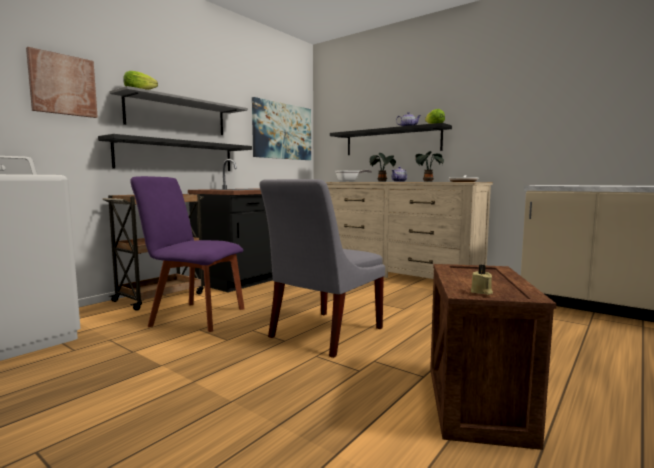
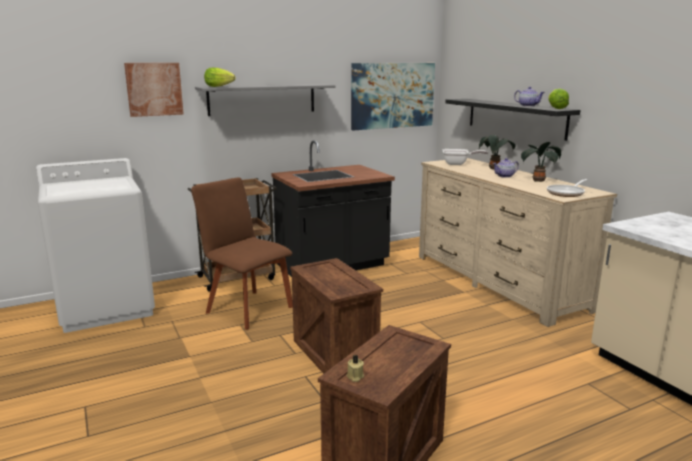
camera: 25 degrees right, 10 degrees up
(177, 156) = (262, 139): black shelf -> none
(194, 316) = (247, 308): purple chair -> brown chair
(323, 334) = (333, 353): grey chair -> crate

